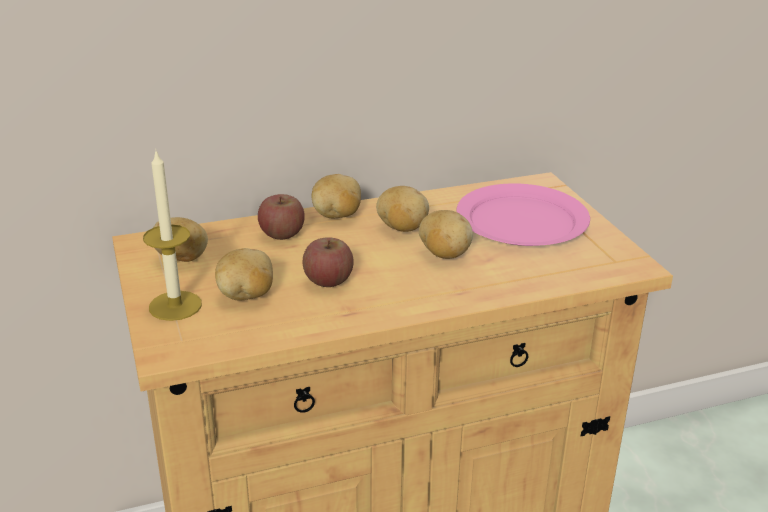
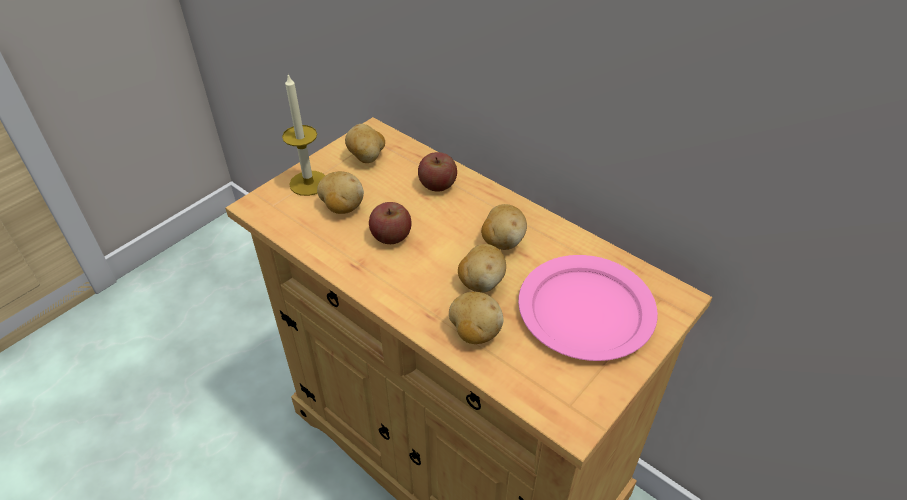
camera: 60 degrees right, 15 degrees up
(337, 216) = (490, 199): potato -> potato (474, 332)

